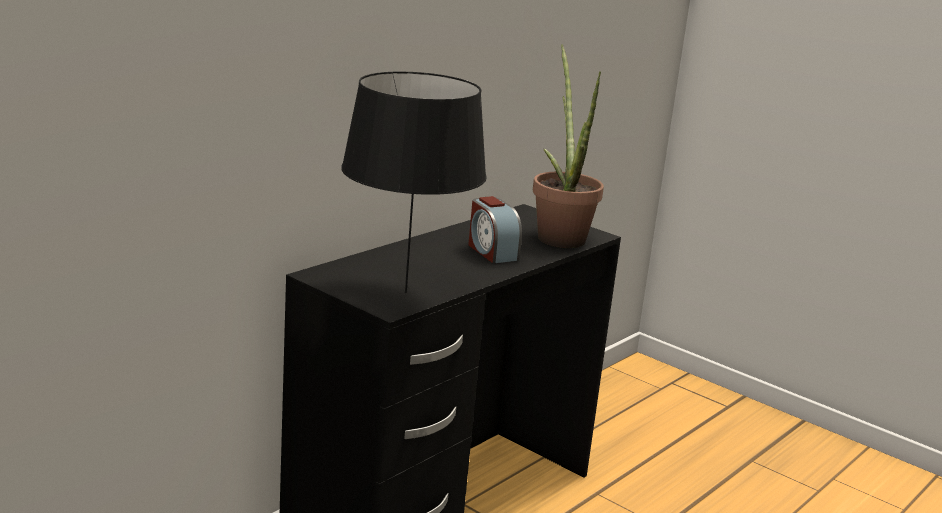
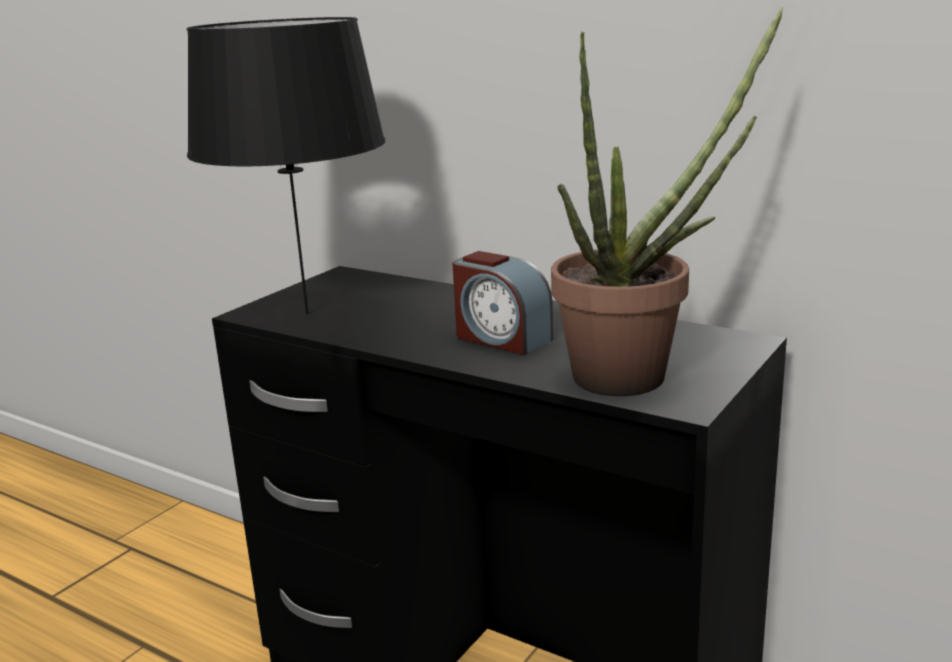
camera: 85 degrees right, 0 degrees up
(491, 252) = (501, 338): alarm clock -> alarm clock turned 105 degrees counterclockwise

